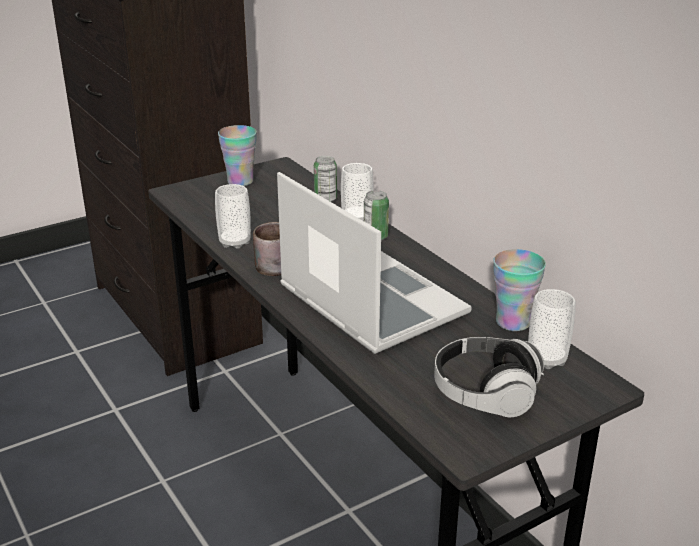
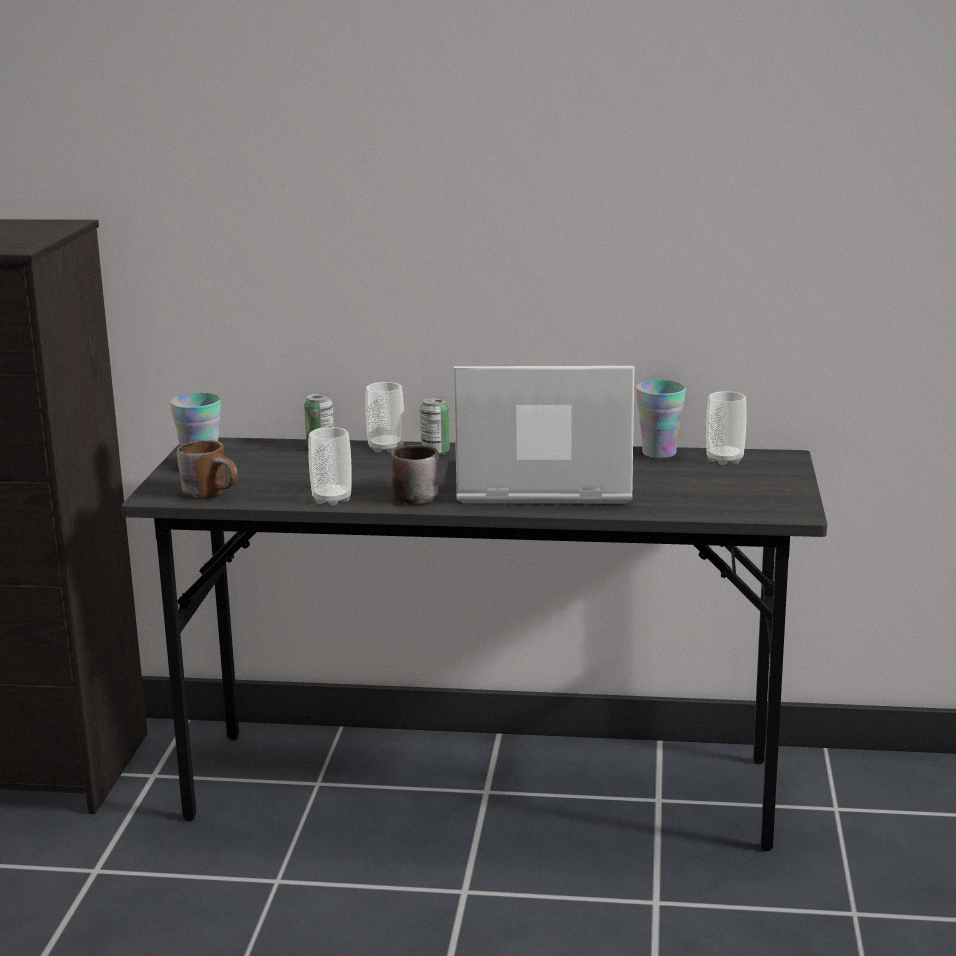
camera: 50 degrees left, 10 degrees down
(199, 204) = (213, 493): none -> brown mug
(485, 394) = (737, 488): headphones -> none

